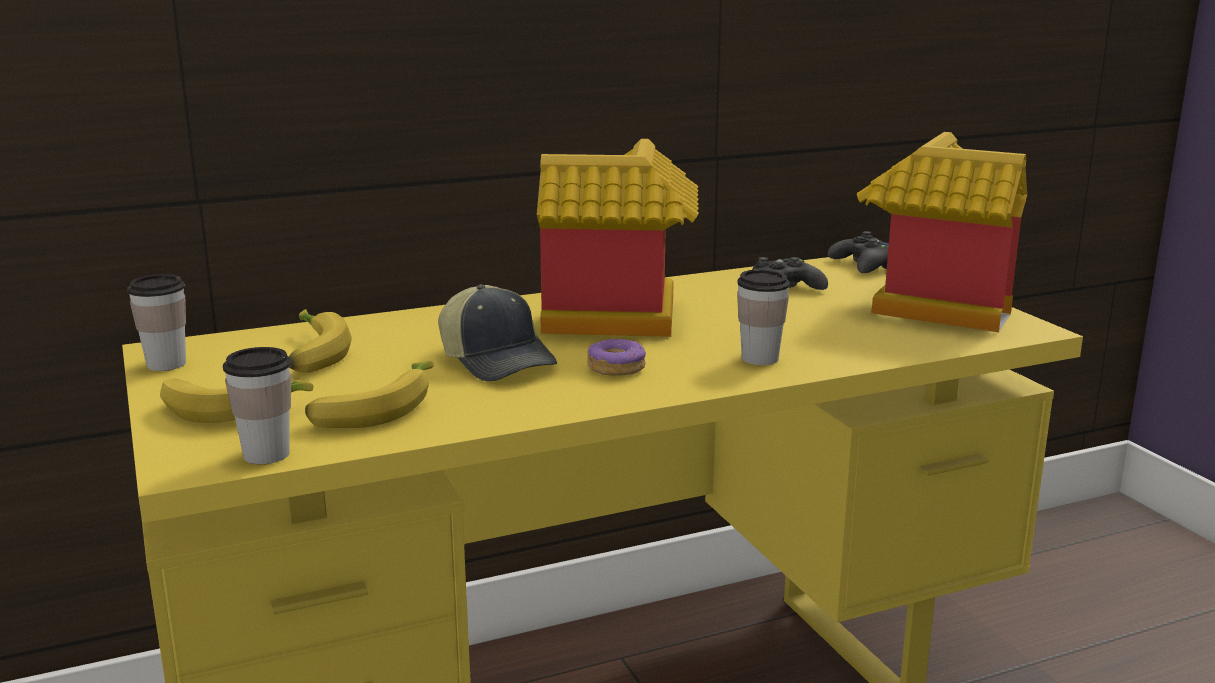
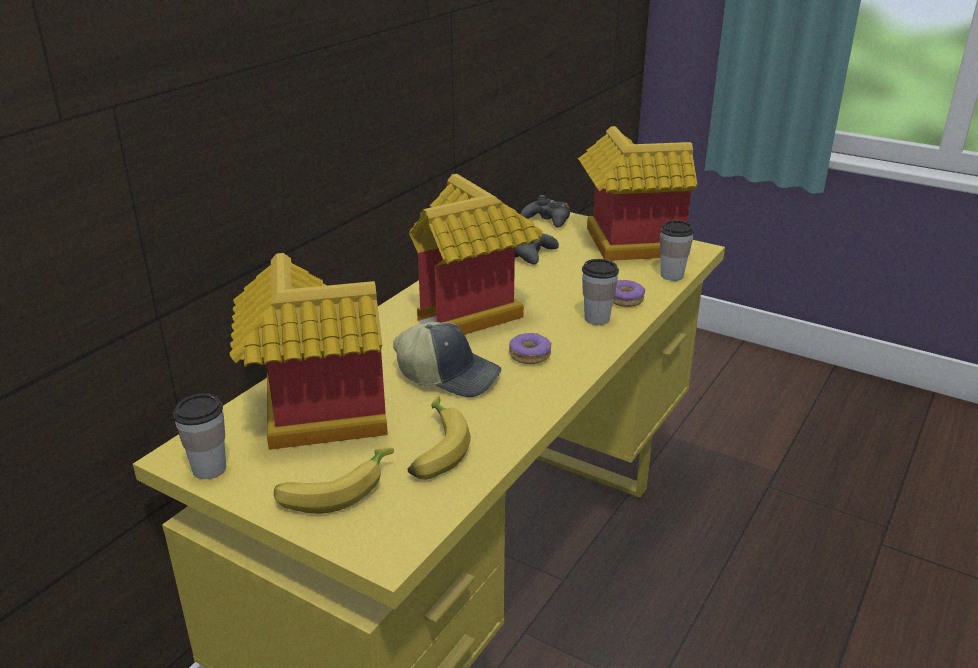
camera: 35 degrees left, 10 degrees up
(266, 454) = (424, 517): cup -> cup (672, 275)
(310, 354) = (309, 417): banana -> toy house
(830, 351) = (625, 300): none -> donut

